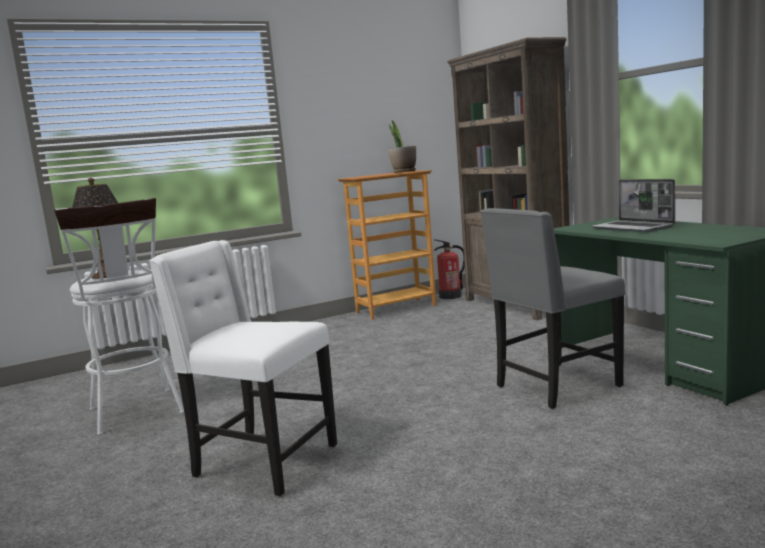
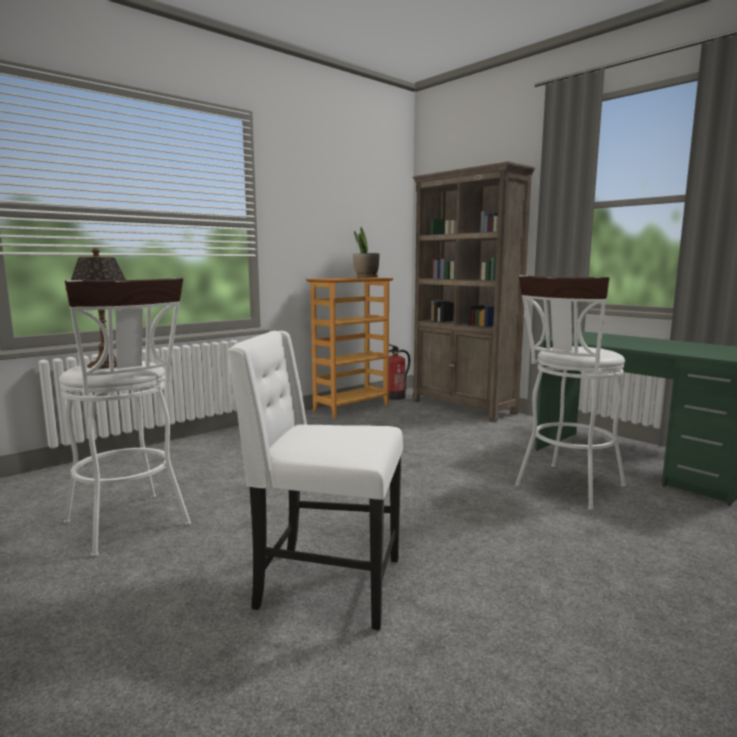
camera: 15 degrees left, 0 degrees up
(555, 386) = (566, 488): grey chair -> white stool
(633, 228) = (622, 341): laptop -> none

